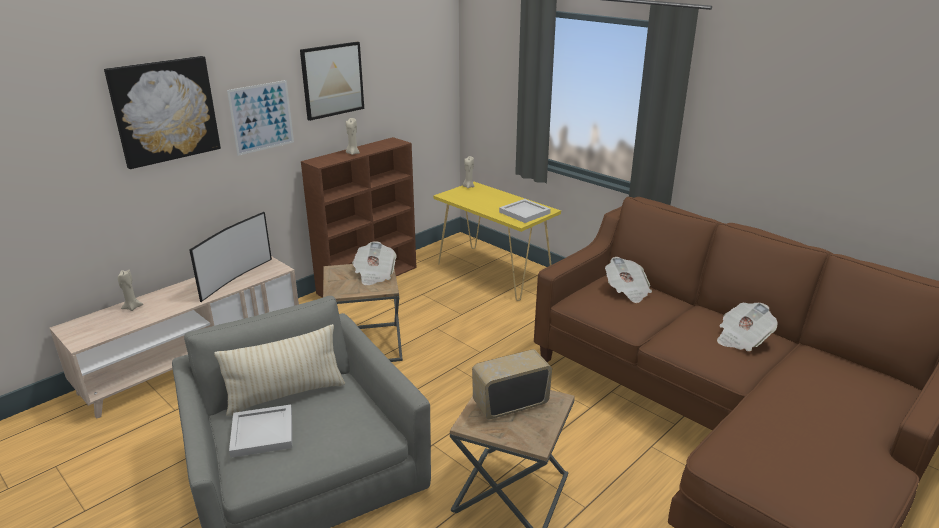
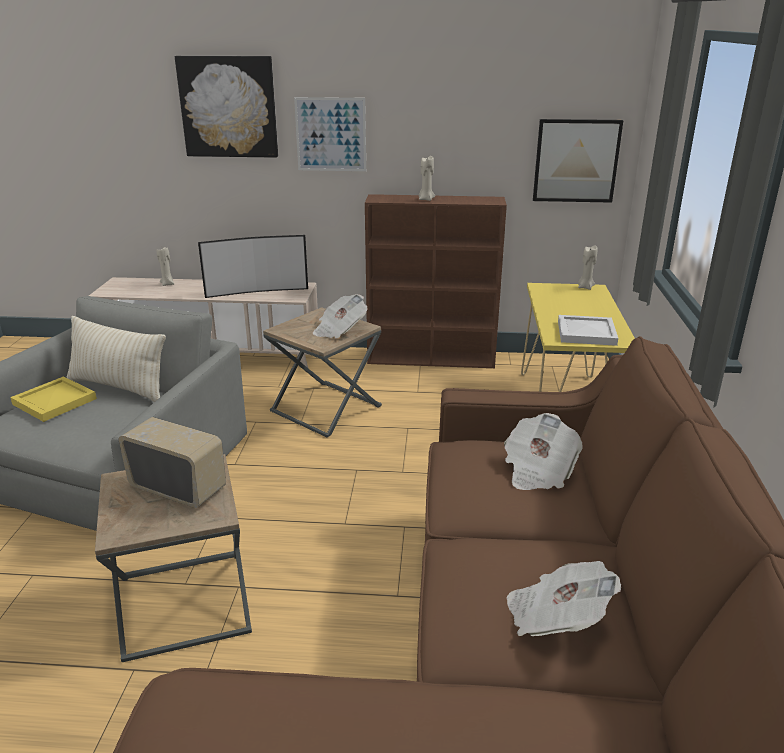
camera: 50 degrees right, 0 degrees up
(261, 433) = (53, 401): white tray -> yellow tray
(332, 80) = (427, 108): picture -> picture (576, 161)

